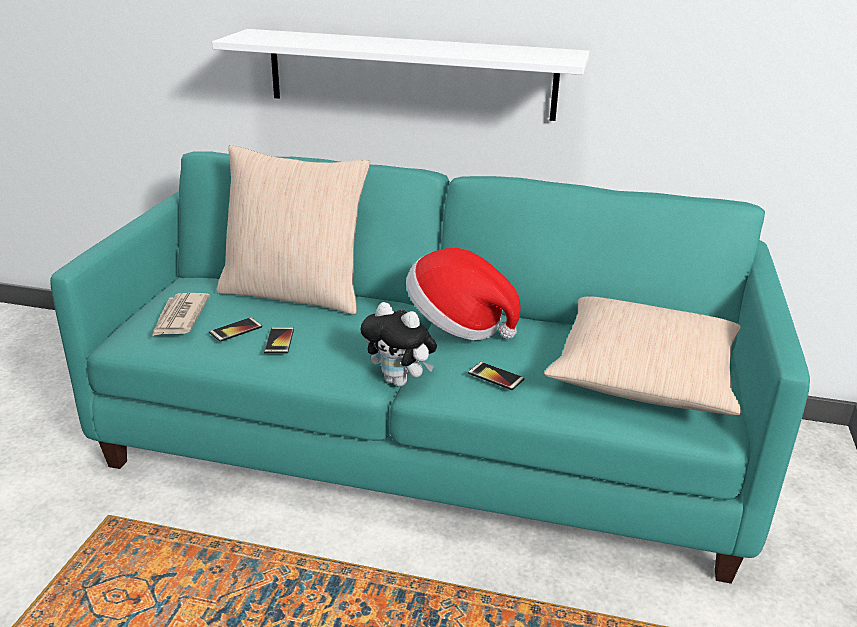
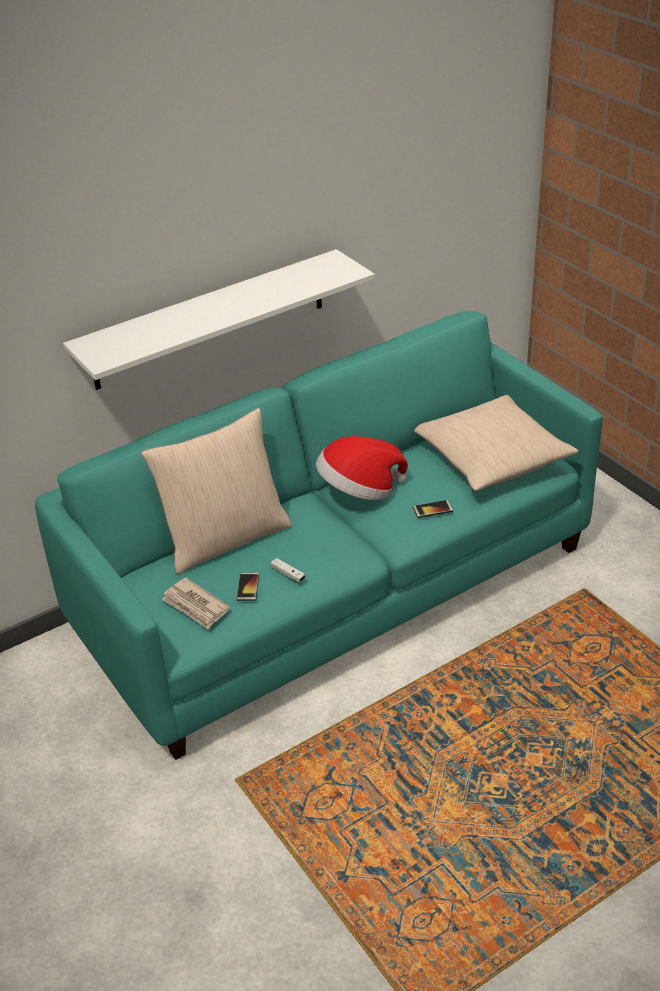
camera: 45 degrees left, 10 degrees up
(279, 341) = (288, 574): phone -> white game controller
(400, 381) = (380, 549): plush toy -> none

